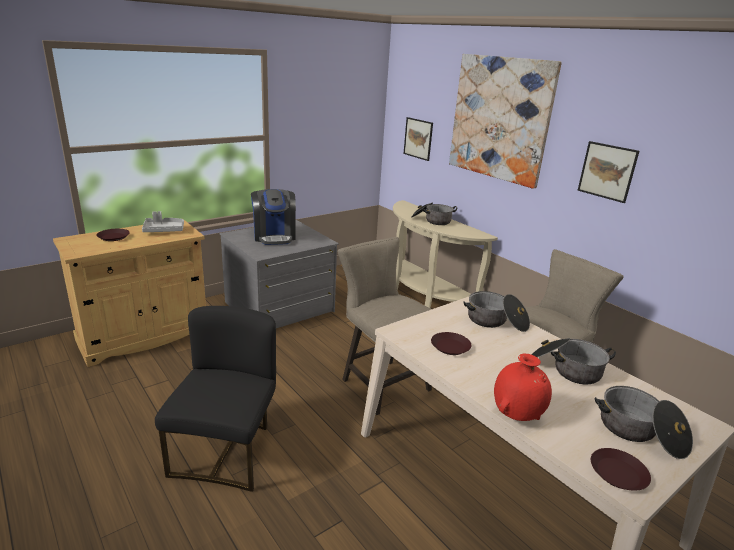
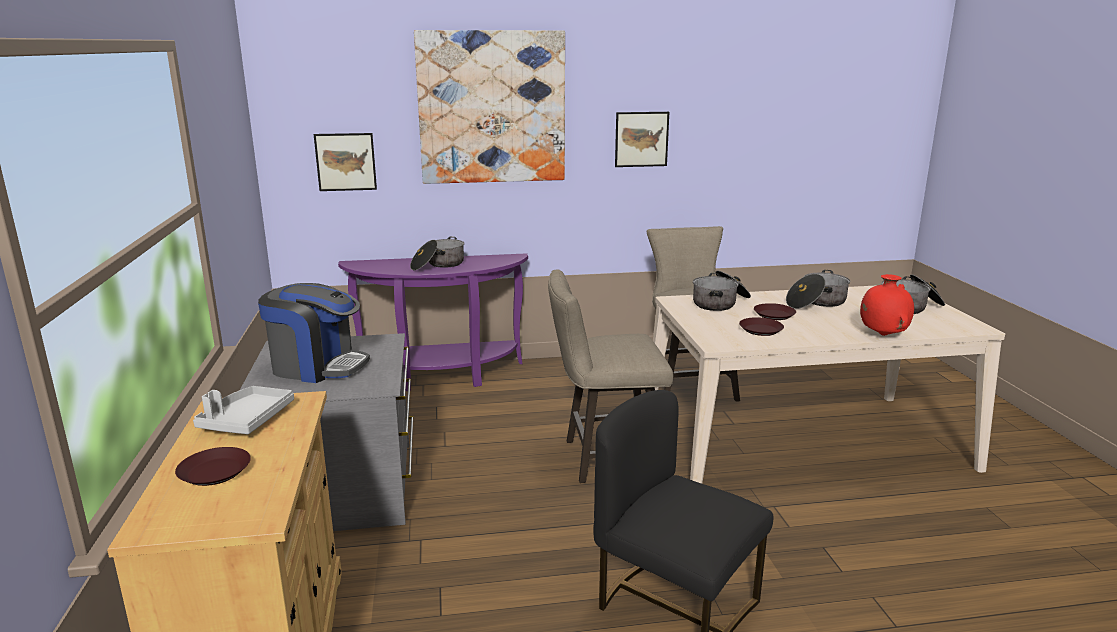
camera: 60 degrees left, 5 degrees down
(424, 295) = (441, 376): beige console table -> purple console table
(618, 474) = (958, 326): brown plate -> brown plate (774, 315)

